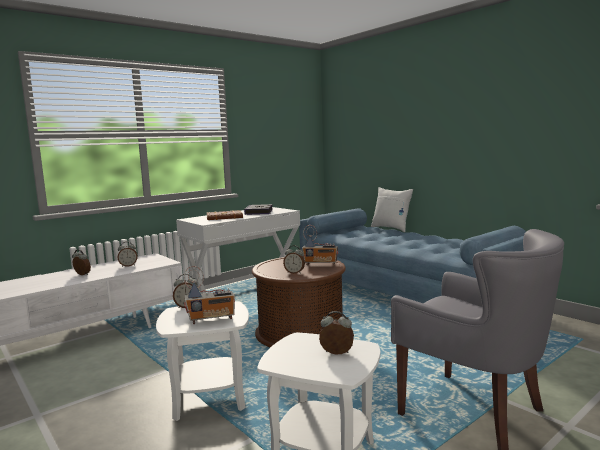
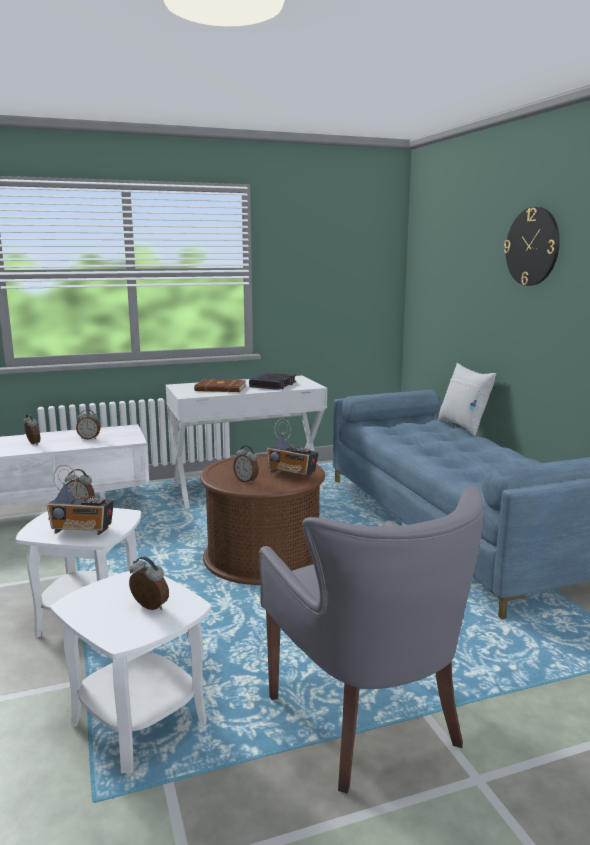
camera: 20 degrees right, 5 degrees up
(434, 104) = (532, 246): none -> wall clock

